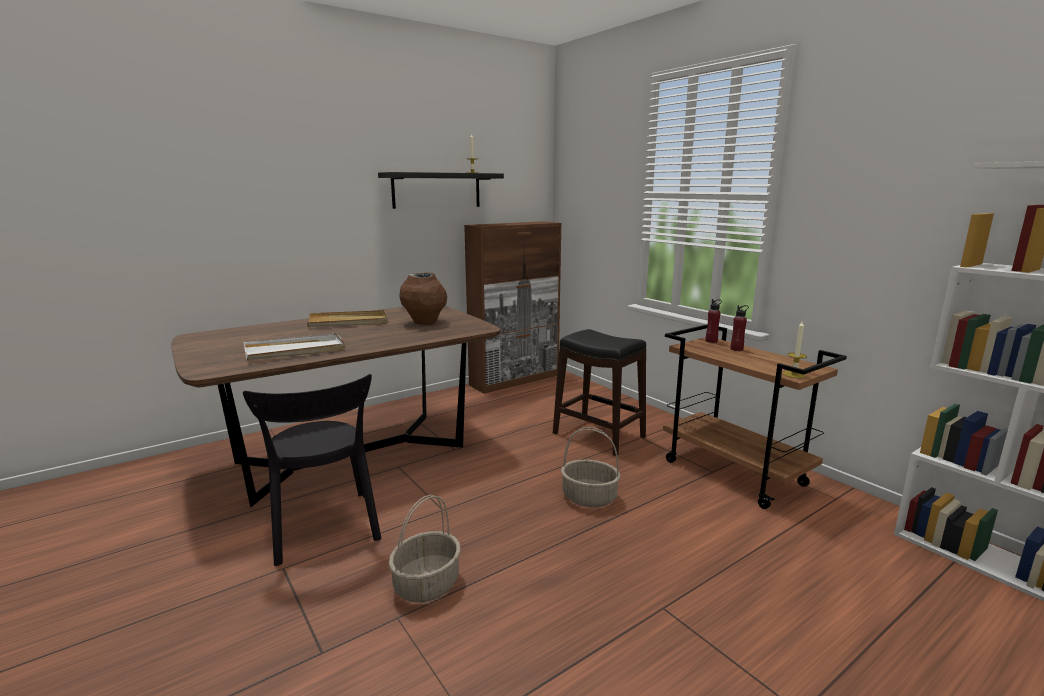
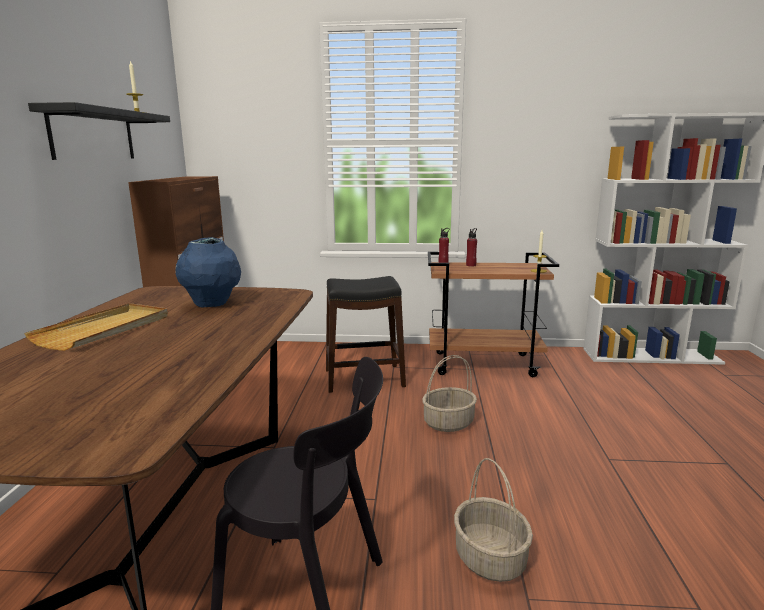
camera: 50 degrees left, 0 degrees up
(295, 350) = (162, 376): white tray -> none
(425, 323) = (212, 304): brown vase -> blue vase

